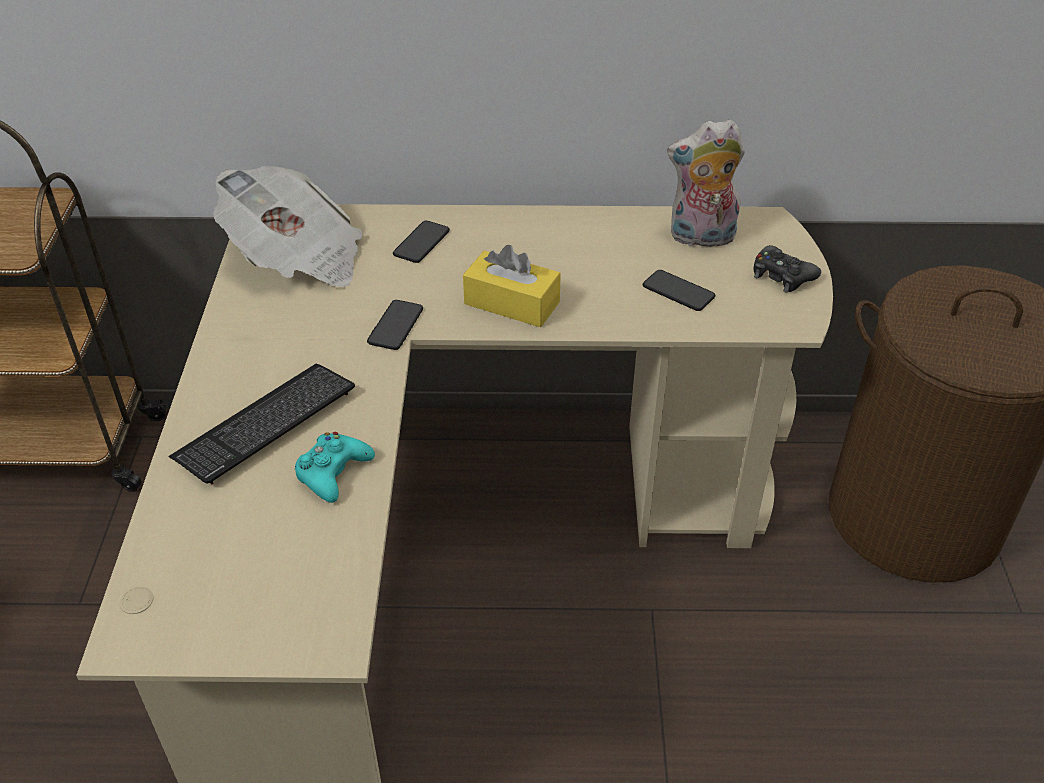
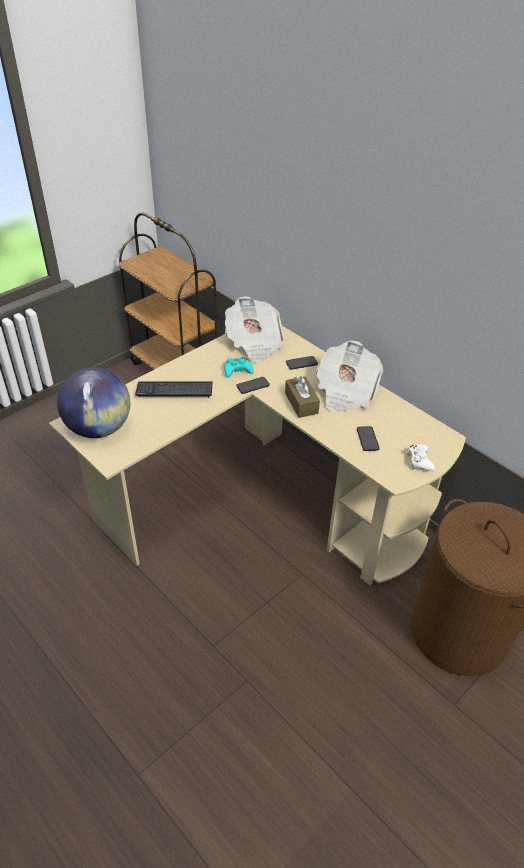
camera: 45 degrees right, 0 degrees up
(215, 599) = (99, 428): none -> globe
(333, 472) = (173, 417): turquoise game controller -> turquoise game controller (237, 370)
(512, 303) = (301, 403): yellow tissue box -> brown tissue box
(550, 245) = (345, 392): none -> newspaper
(700, 238) = (409, 426): plush toy -> none
(782, 276) = (419, 461): black game controller -> white game controller

